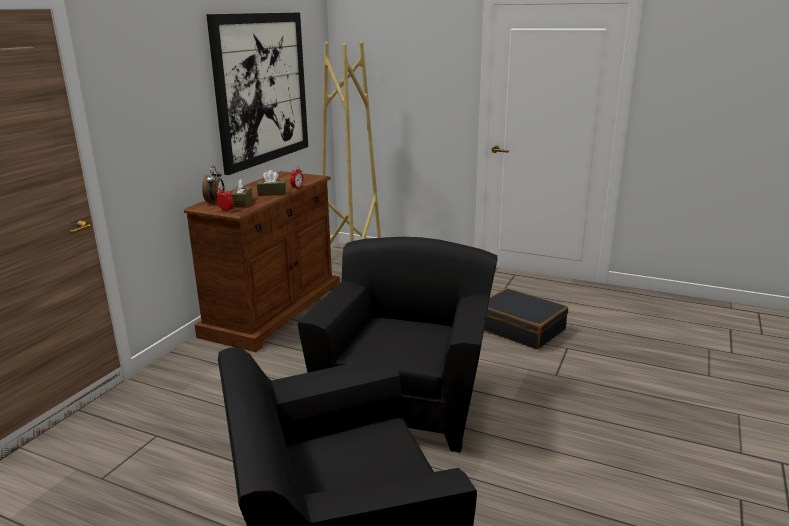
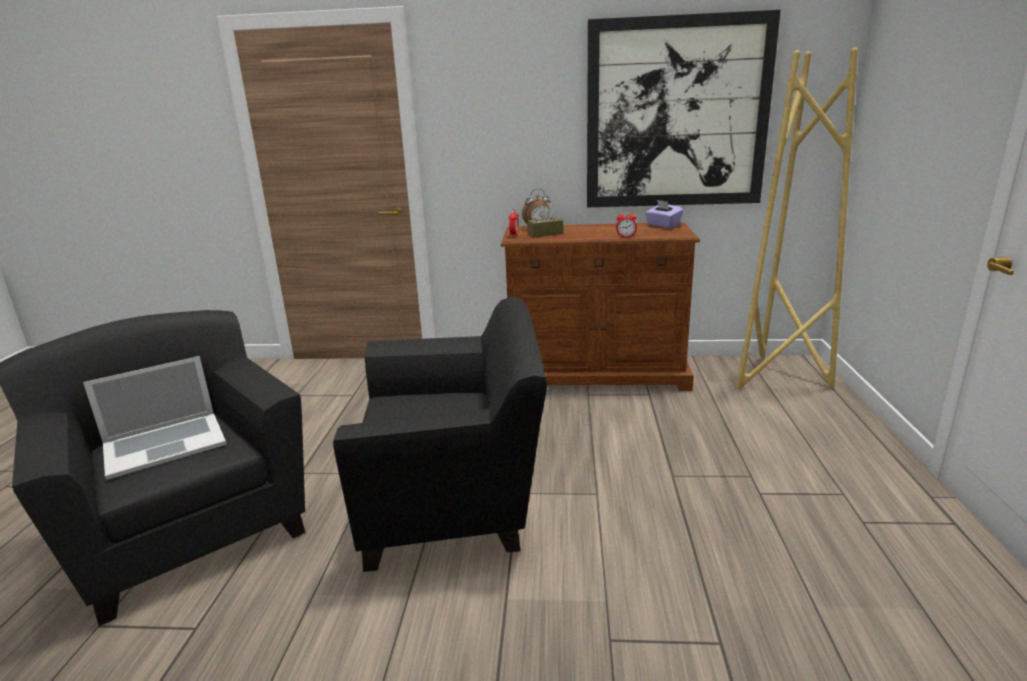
camera: 70 degrees right, 0 degrees up
(272, 193) = (591, 235): brown tissue box -> none
(283, 176) = (663, 225): none -> purple tissue box
(350, 466) = (164, 444): none -> laptop
(520, 329) = (738, 569): black suitcase -> none

